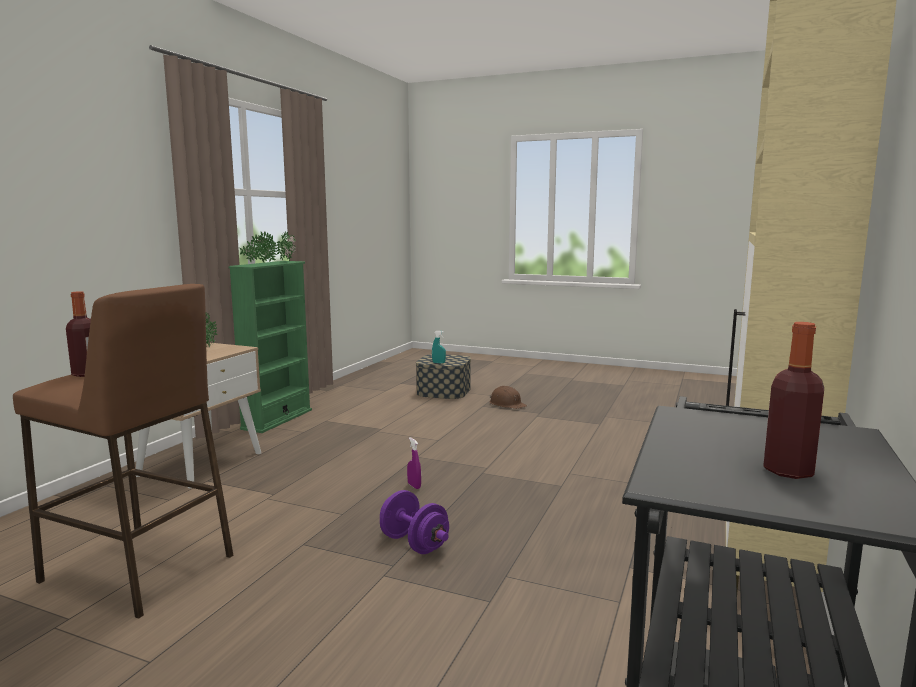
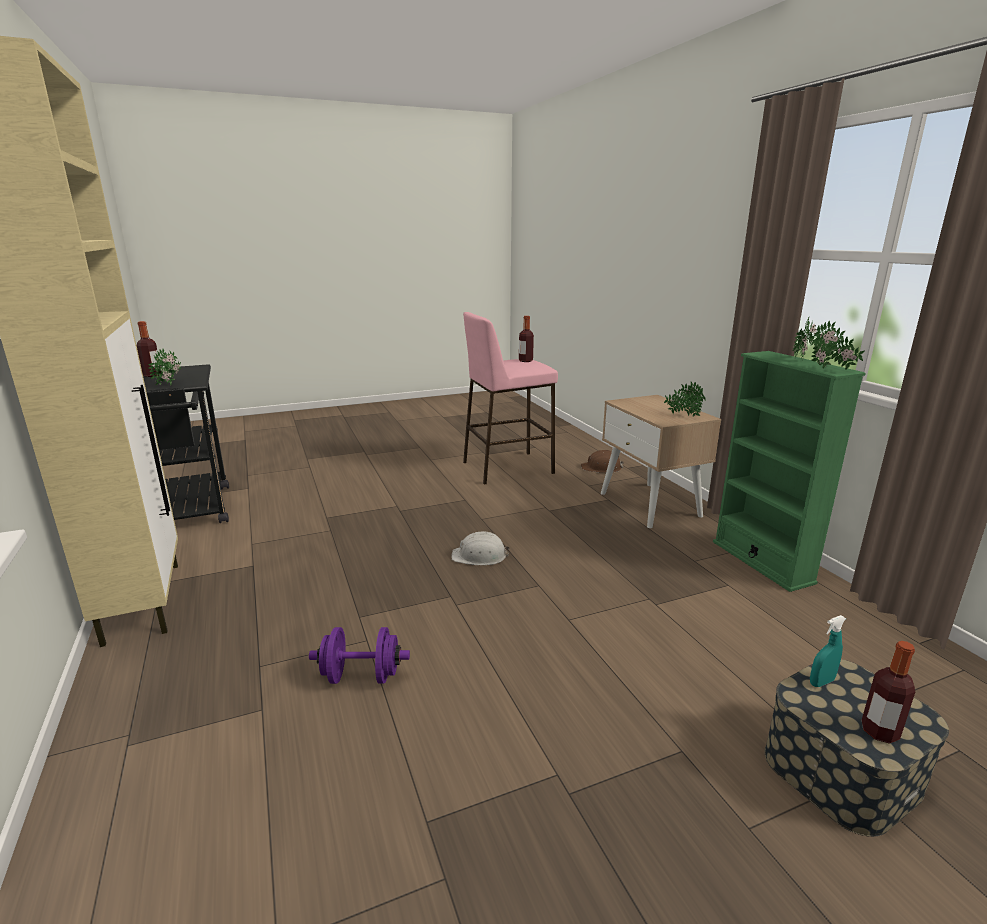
camera: 135 degrees right, 10 degrees up
(139, 568) = (507, 468): brown stool -> pink stool
(414, 486) = (479, 556): purple spray bottle -> white hard hat
(414, 543) = (407, 523): purple dumbbell -> purple dumbbell (361, 676)
(452, 357) = (879, 731): none -> bottle
(507, 404) = (666, 793): brown hard hat -> brown hard hat (601, 468)
(725, 423) = (171, 384): none -> potted plant

